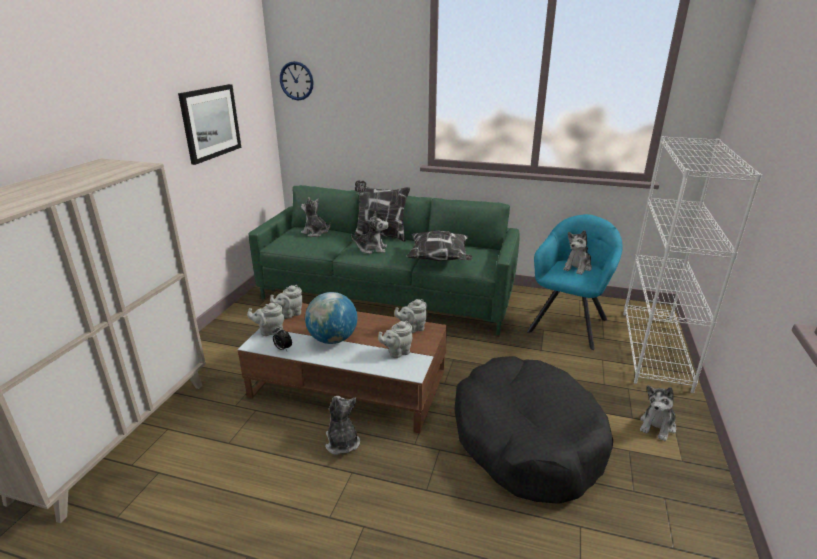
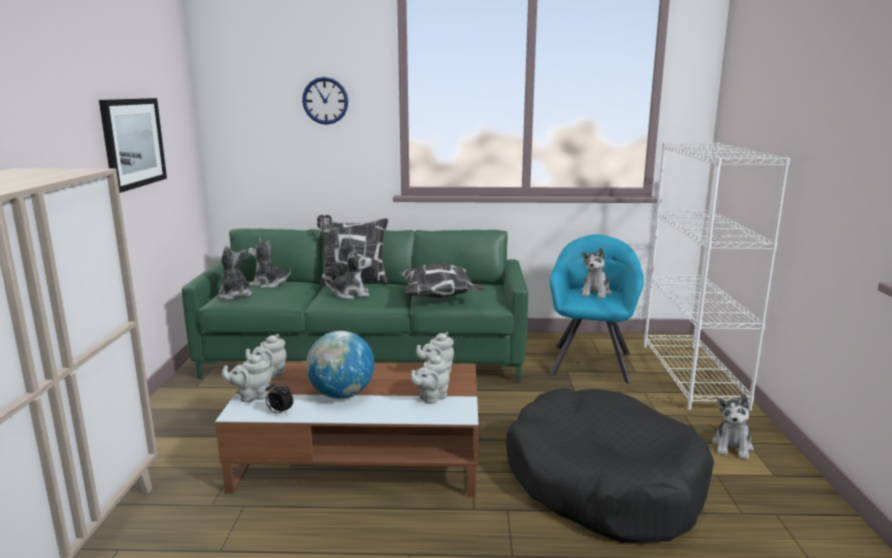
camera: 15 degrees left, 10 degrees down
(296, 81) = (229, 101): wall clock -> wall clock (325, 101)
(342, 443) = (381, 523): plush toy -> plush toy (235, 295)

